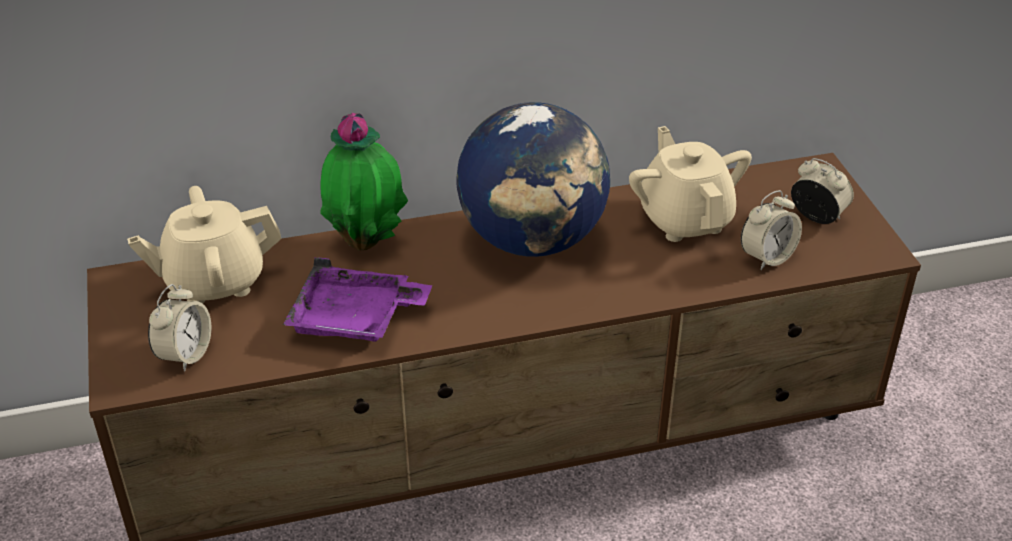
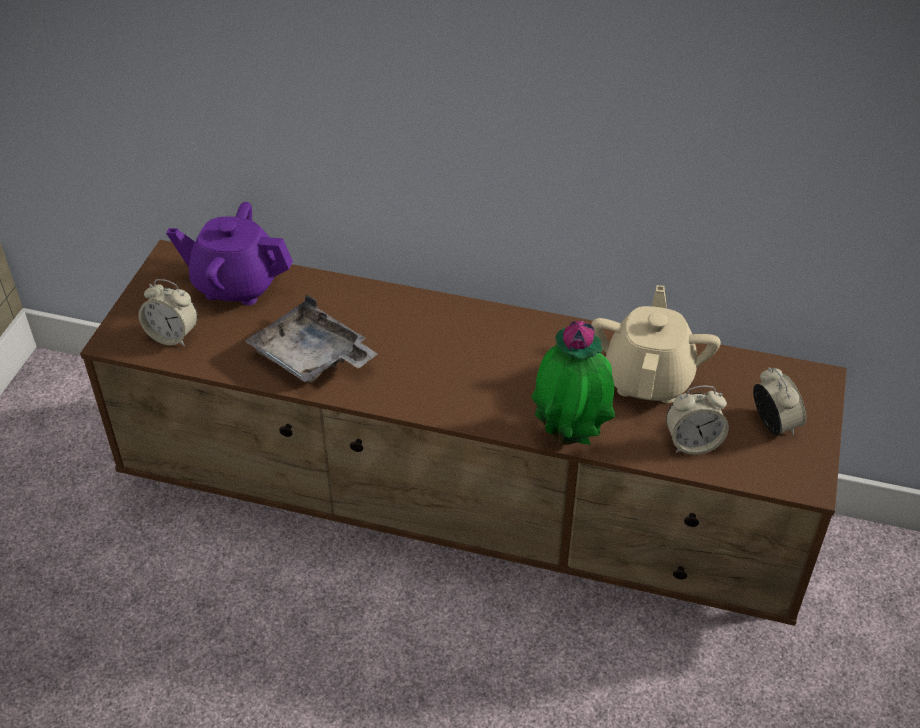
camera: 30 degrees right, 5 degrees up
(185, 354) = (172, 336): alarm clock -> alarm clock turned 60 degrees clockwise
(214, 281) = (236, 284): beige teapot -> purple teapot
(355, 319) = (311, 357): purple tray -> grey tray
(367, 241) = (371, 295): potted plant -> potted plant (570, 435)
(533, 240) = (502, 346): globe -> none

